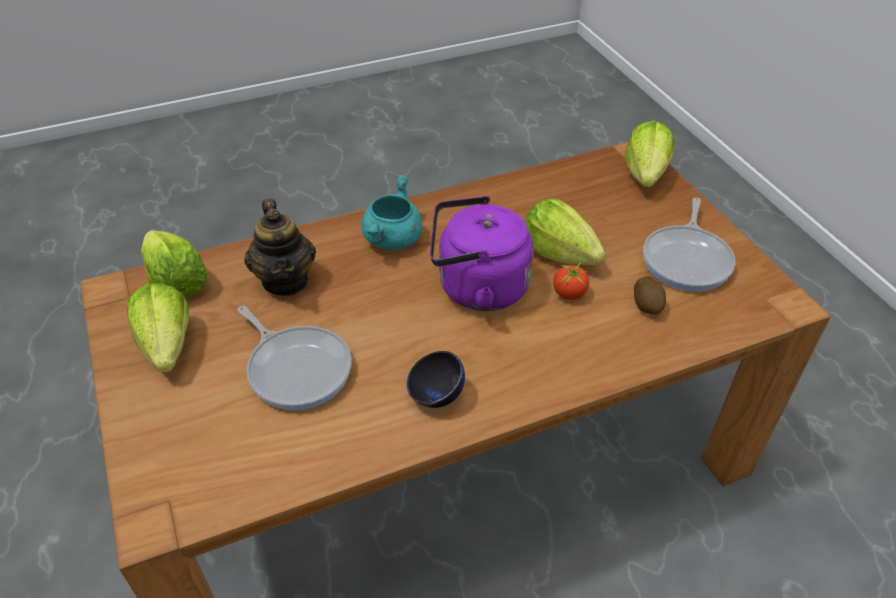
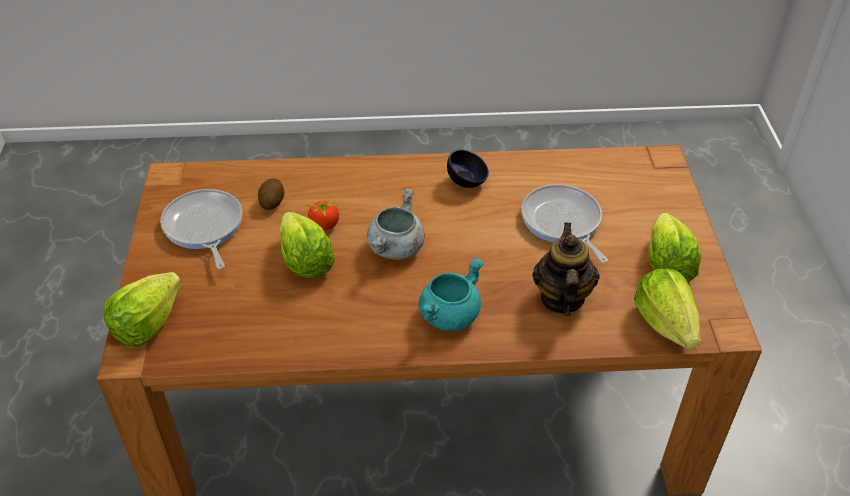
camera: 160 degrees left, 0 degrees up
(477, 288) = (396, 249): purple kettle -> grey cooking pot
(687, 259) = (204, 228): frying pan -> frying pan turned 60 degrees counterclockwise

